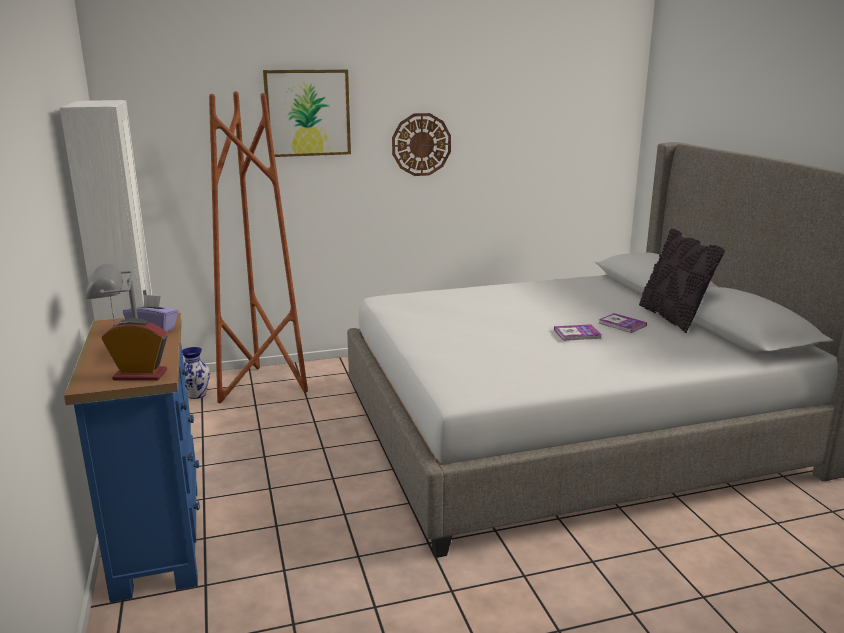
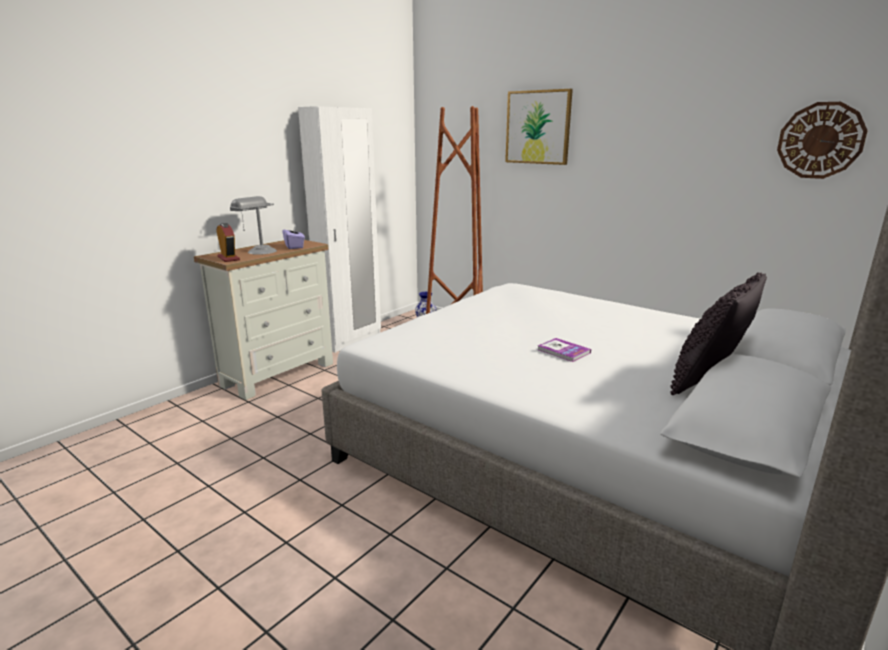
camera: 55 degrees right, 0 degrees up
(160, 537) = (279, 374): blue dresser -> white dresser
(421, 144) = (632, 161): wall clock -> wall clock (820, 140)
(622, 324) = (631, 363): book -> none

